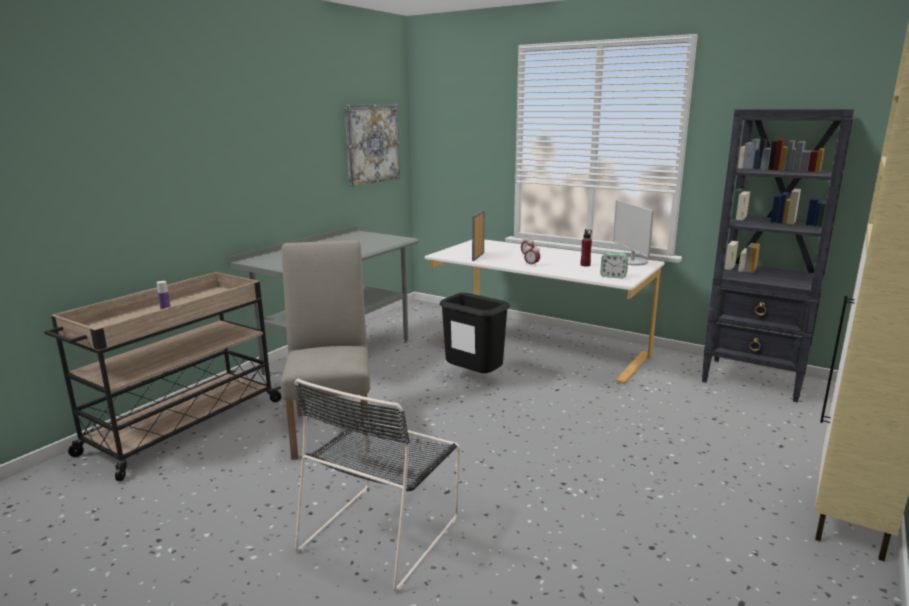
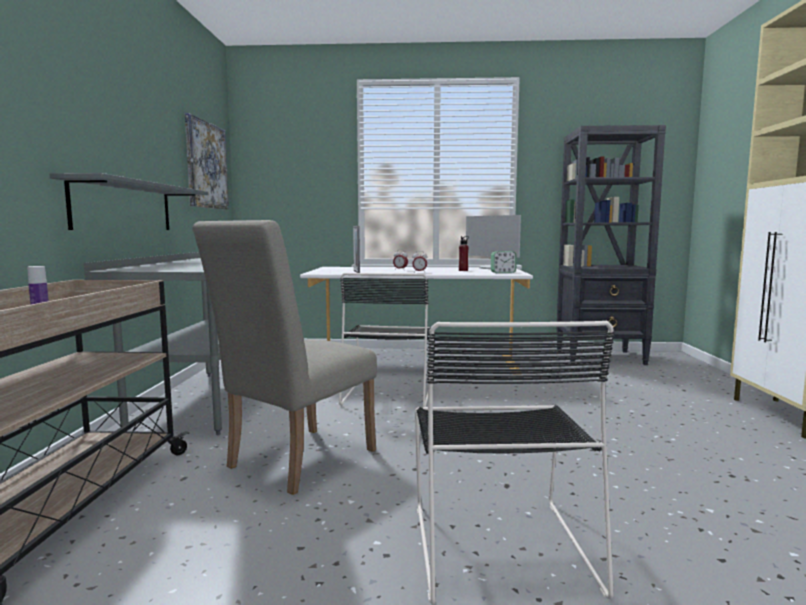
camera: 30 degrees left, 10 degrees down
(273, 204) = (124, 207): none -> grey shelf
(333, 427) = (293, 462): beige chair -> beige chair turned 105 degrees counterclockwise
(473, 378) = (389, 392): black trash can -> black chair

